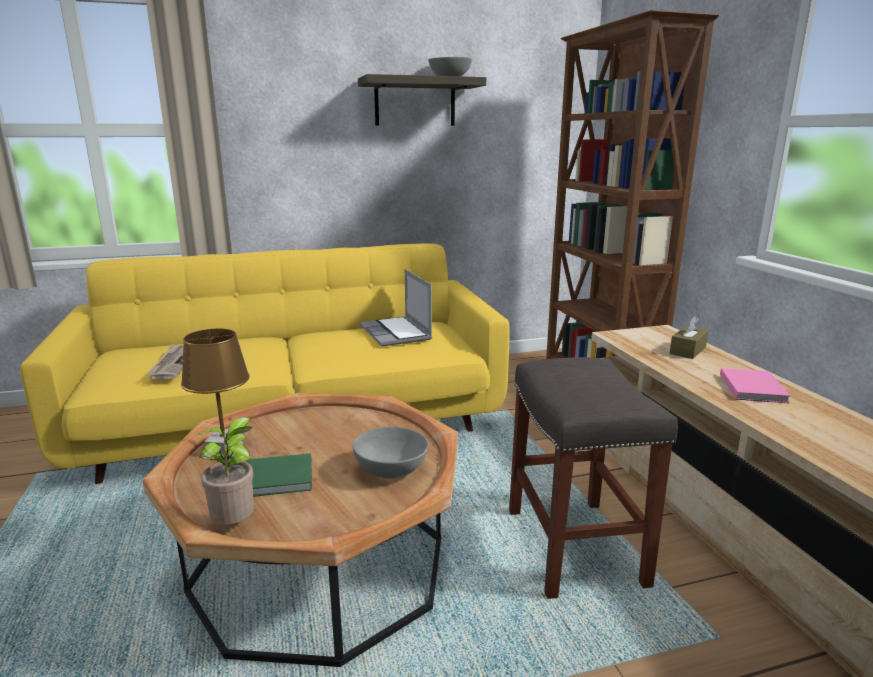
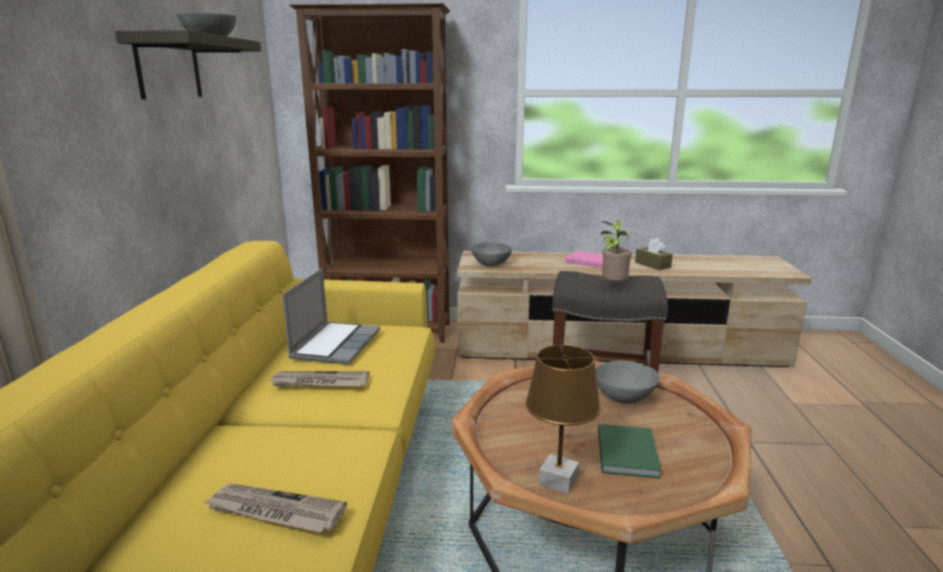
camera: 70 degrees left, 0 degrees up
(237, 525) = (705, 477): potted plant -> potted plant (612, 286)
(331, 342) = (319, 382): none -> newspaper
(396, 333) = (335, 344): laptop -> laptop turned 75 degrees counterclockwise
(639, 341) = (491, 264): none -> grey bowl
(687, 350) = (519, 258): brown tissue box -> brown tissue box (652, 265)

